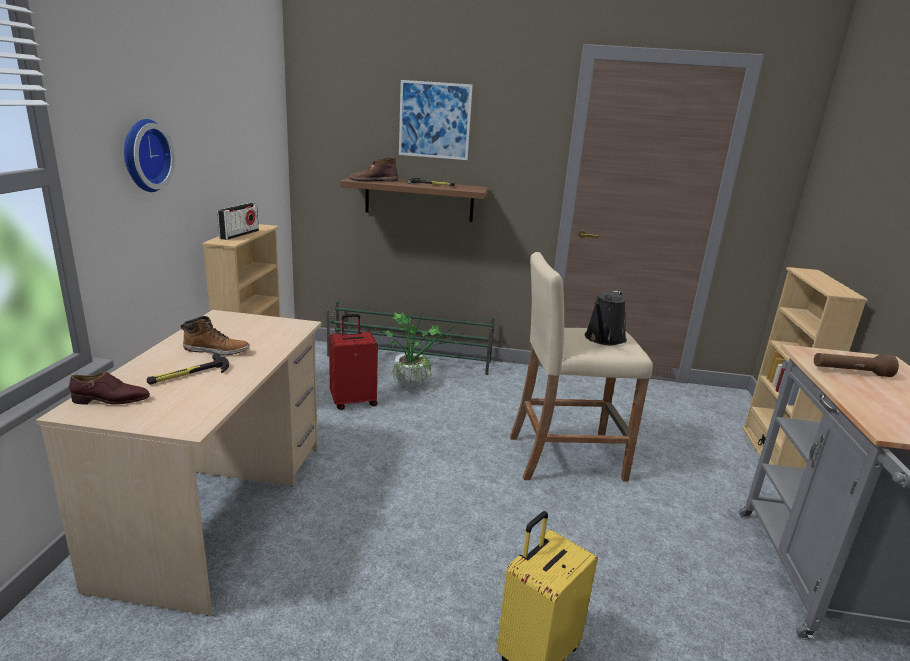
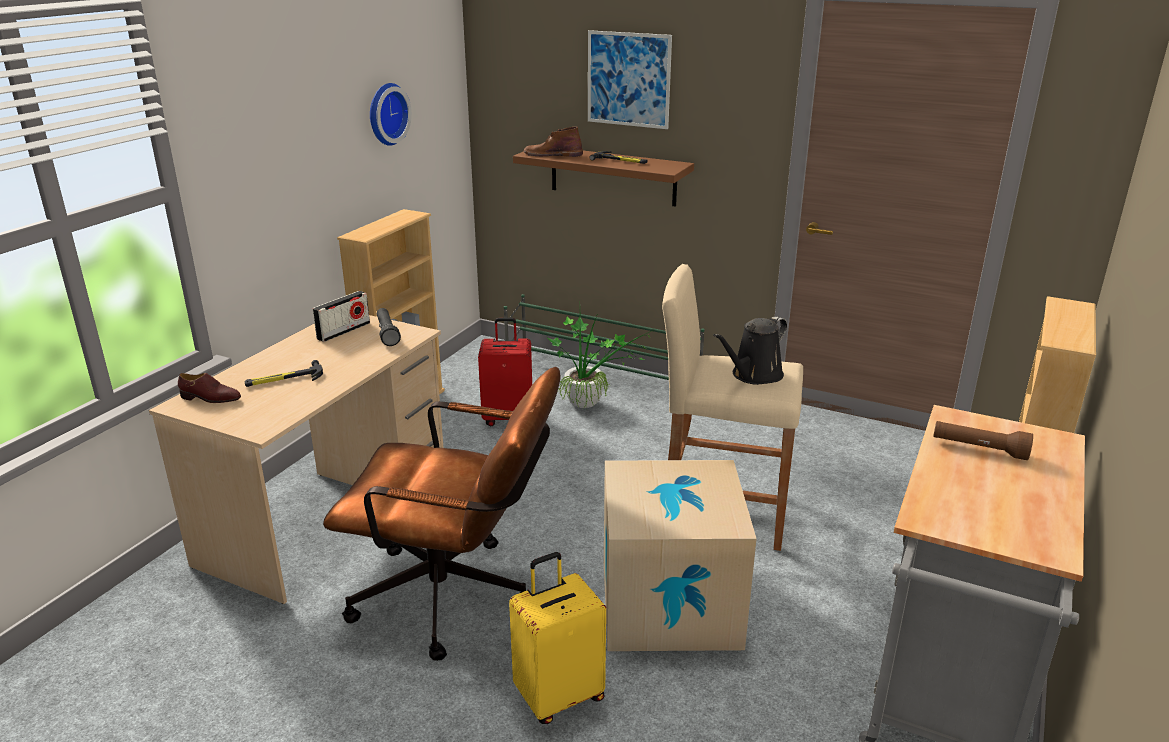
camera: 20 degrees right, 5 degrees up
(143, 155) = (268, 156): wall clock -> wall clock (385, 114)
(217, 350) = (321, 356): boot -> none
(239, 234) = (380, 226): radio -> radio (343, 331)
(272, 327) = (387, 333): none -> black flashlight
(390, 573) = (457, 598): none -> brown office chair
(576, 542) = (669, 604): none -> cardboard box

